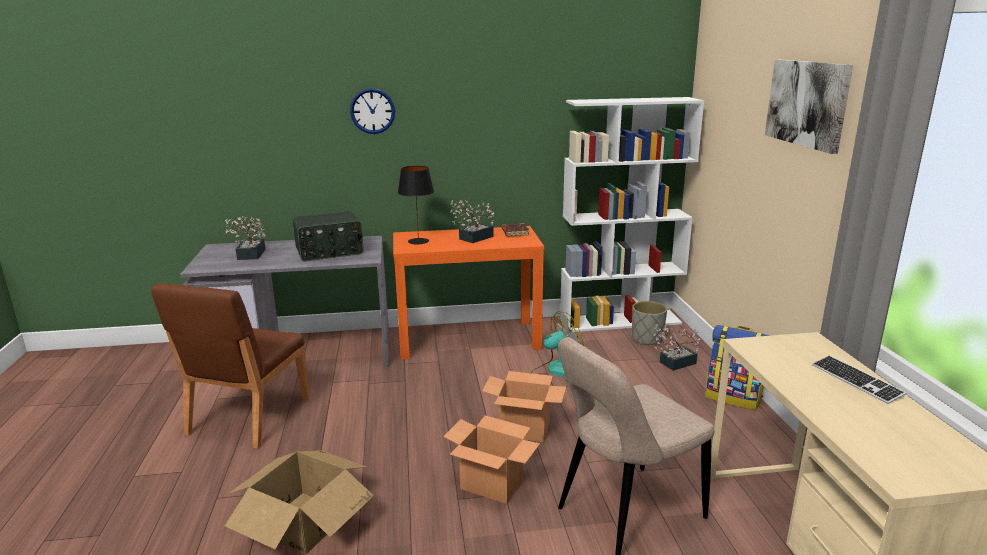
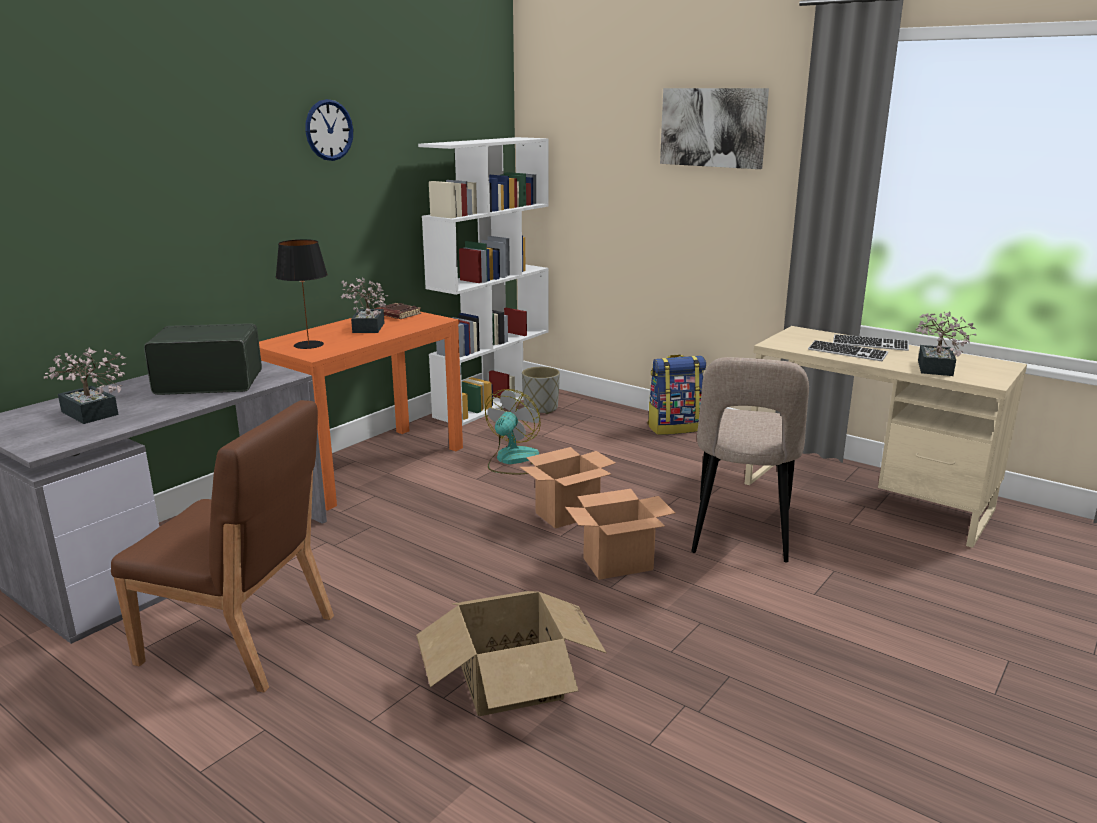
camera: 45 degrees left, 0 degrees up
(247, 417) = (239, 641): brown chair -> brown chair turned 45 degrees counterclockwise
(329, 252) = (209, 382): radio -> radio turned 120 degrees counterclockwise
(372, 111) = (202, 168): wall clock -> wall clock (329, 130)
(674, 363) = (594, 419): potted plant -> potted plant (934, 369)
(802, 380) = (847, 353): none -> keyboard

